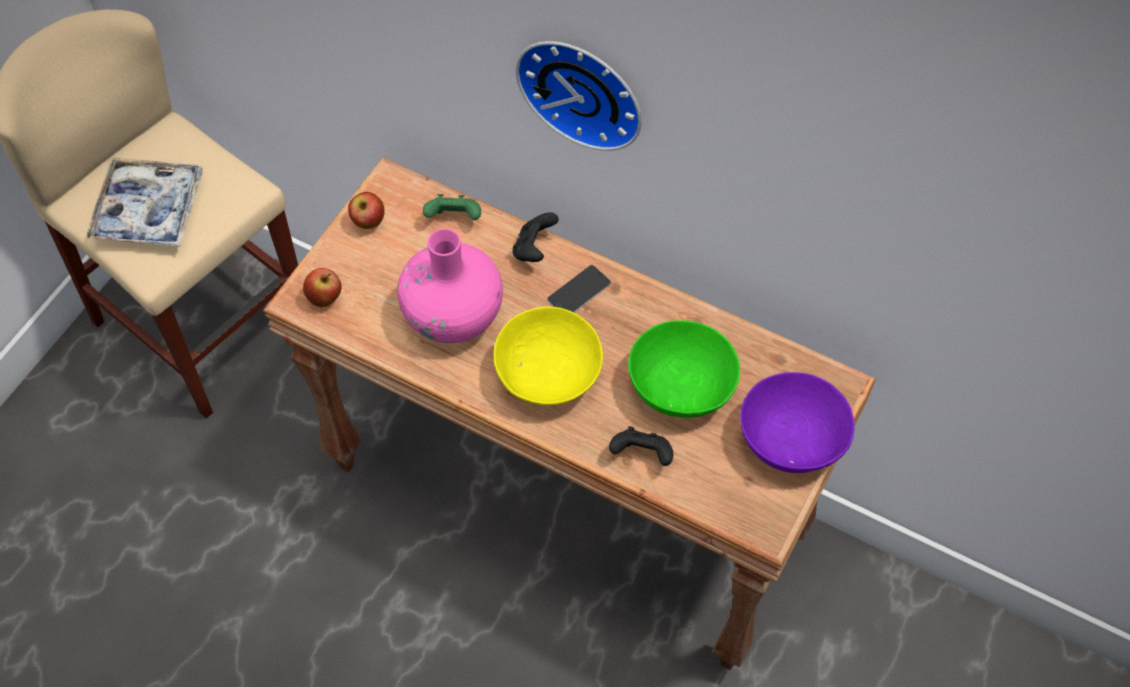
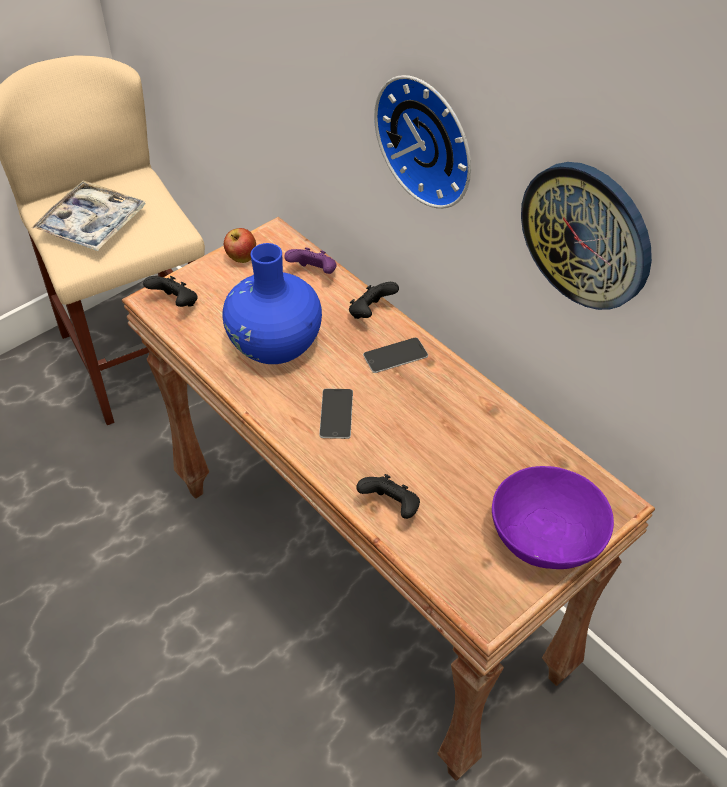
camera: 20 degrees right, 10 degrees down
(325, 298) = (176, 303): apple -> black game controller
(453, 316) = (275, 345): pink vase -> blue vase
(454, 218) = (314, 273): green game controller -> purple game controller
(548, 374) = (336, 413): yellow bowl -> phone
(680, 386) = (455, 458): green bowl -> none
(775, 166) = (587, 235): none -> wall clock

